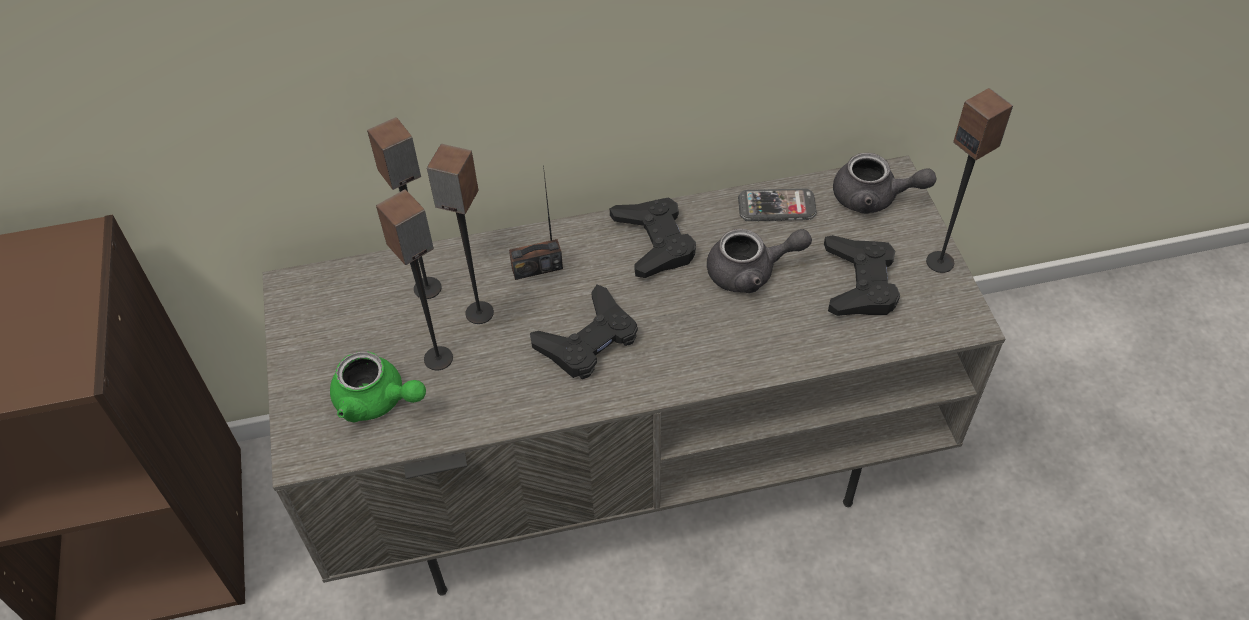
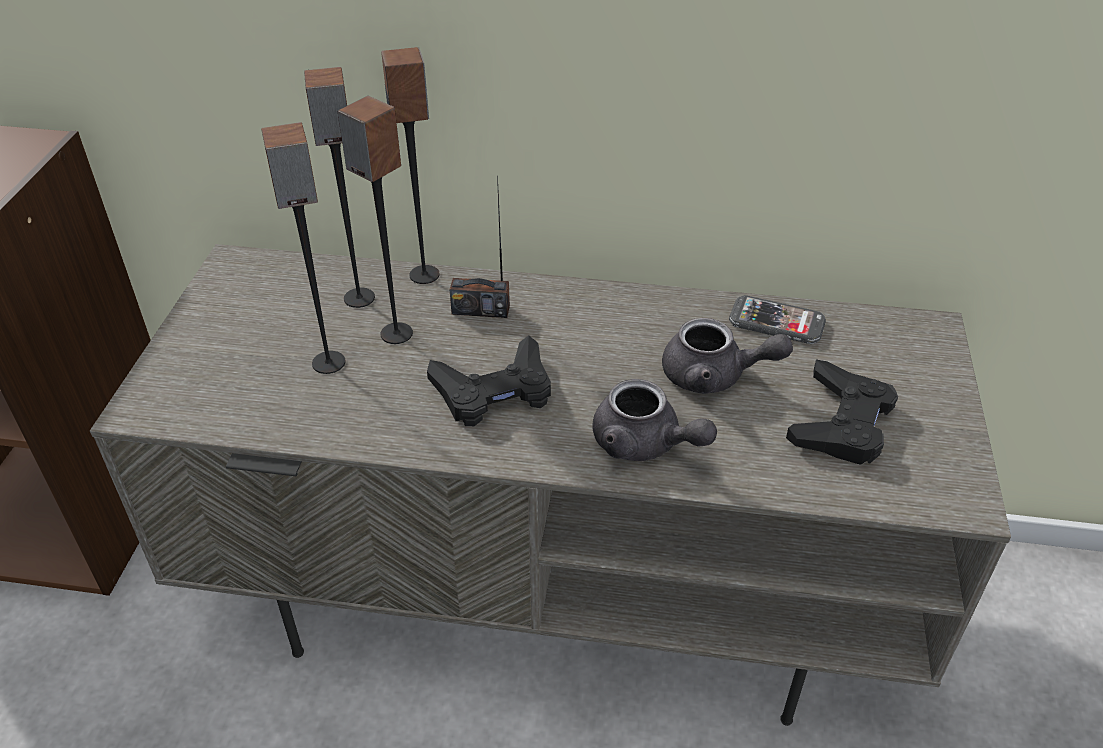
camera: 20 degrees right, 10 degrees down
(377, 401) = (243, 383): green teapot -> none
(654, 242) = (619, 319): black game controller -> none
(873, 198) = (898, 343): grey teapot -> grey teapot (645, 444)
(940, 262) = (956, 429): speaker -> speaker (425, 275)

